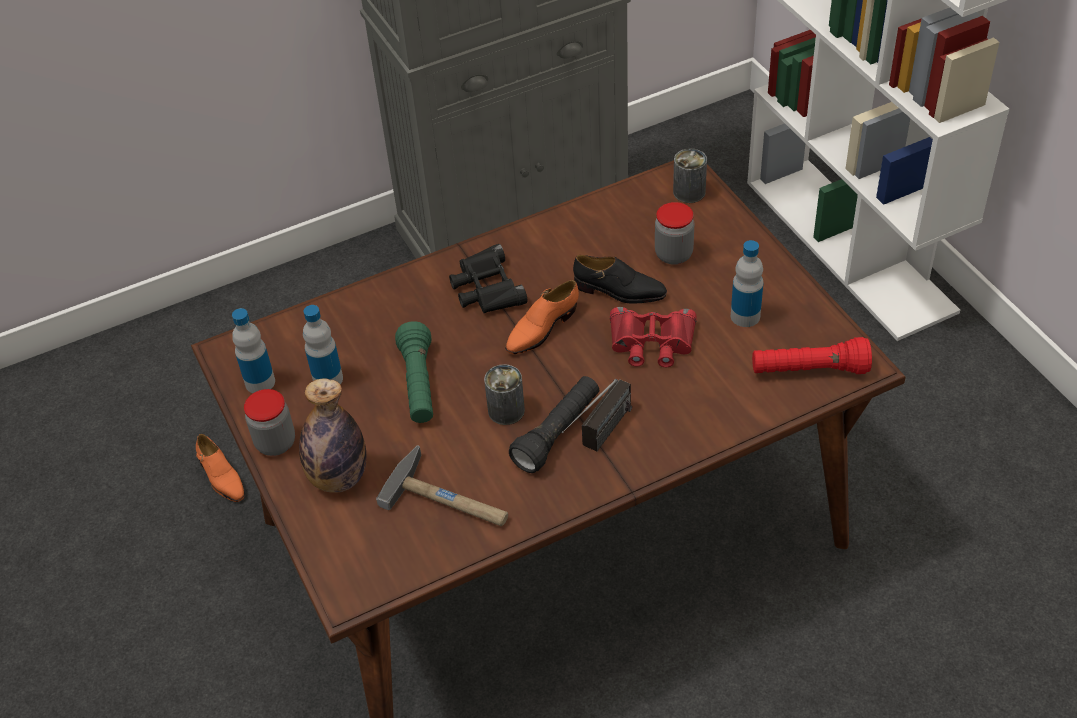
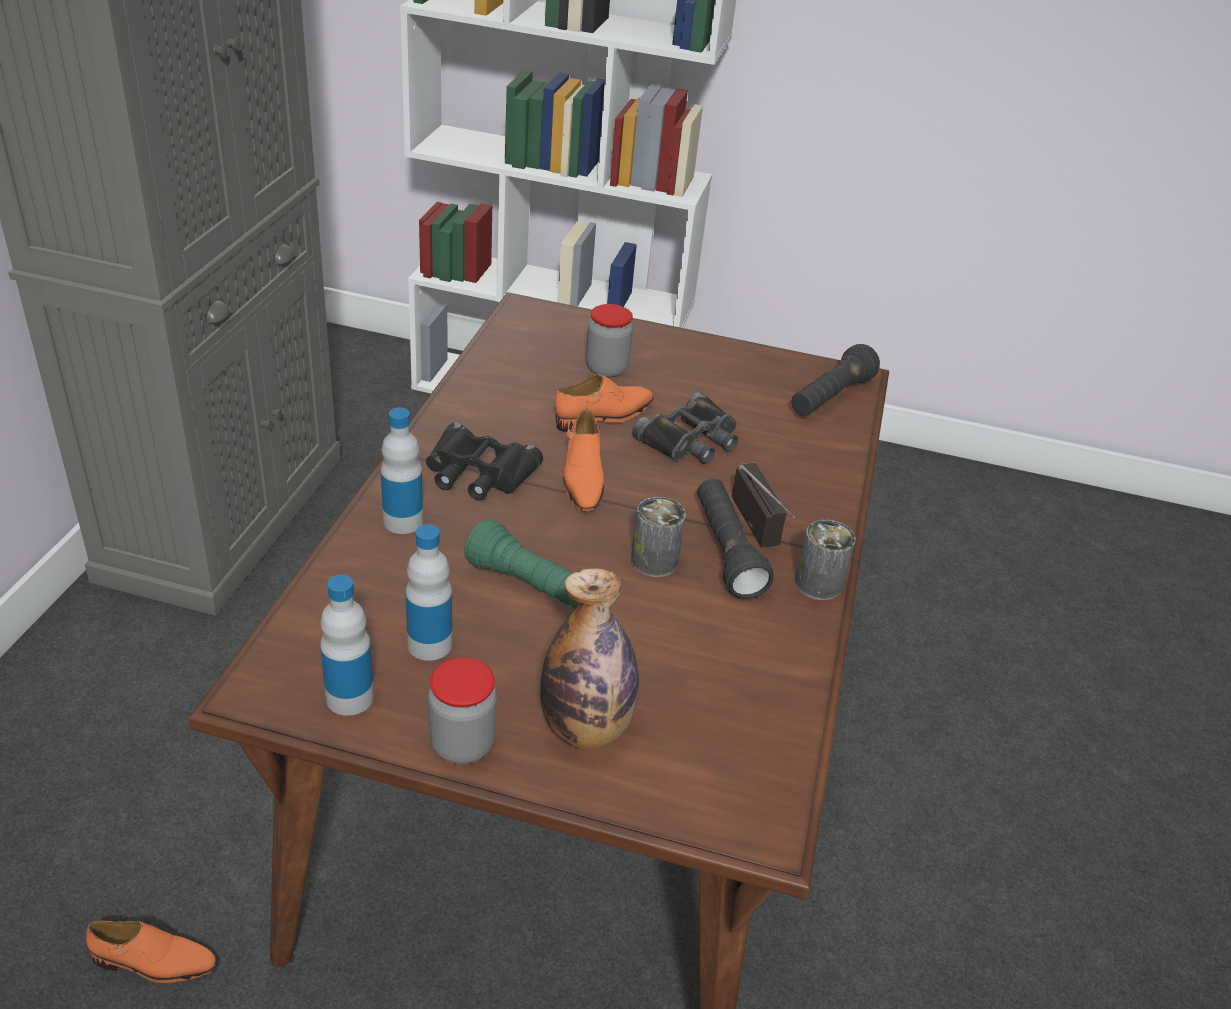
camera: 55 degrees left, 10 degrees down
(450, 499) = (722, 668): hammer -> none
(619, 291) = (604, 416): black shoe -> orange shoe
(652, 343) = (691, 440): red binoculars -> black binoculars
(689, 192) = (549, 320): can -> can (818, 584)
(745, 316) = (729, 385): bottle -> bottle (403, 521)
(809, 370) = (830, 398): red flashlight -> black flashlight

